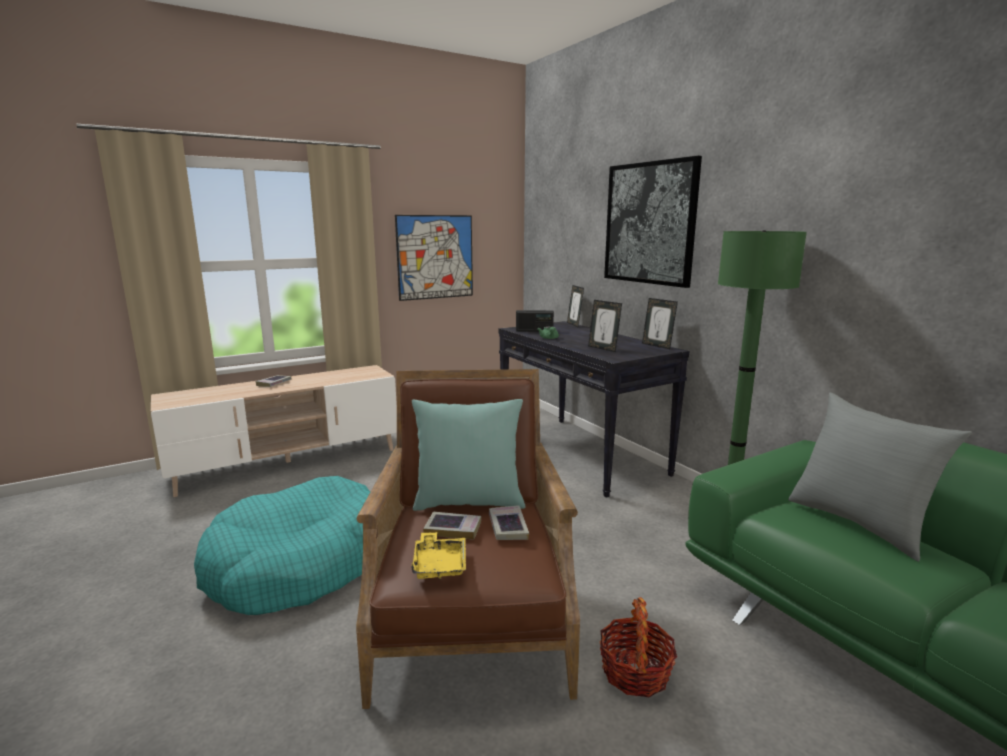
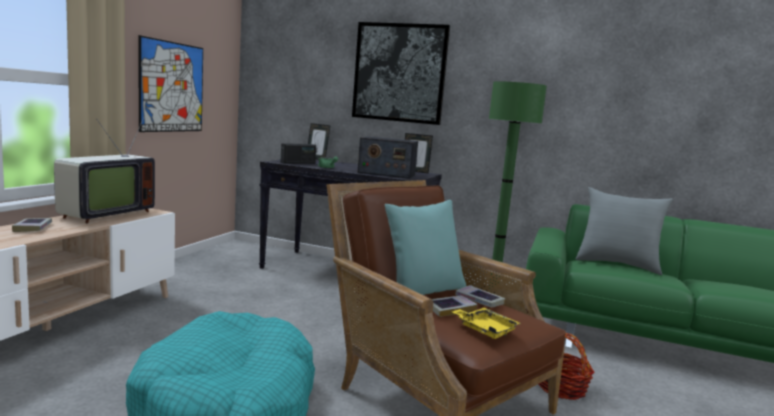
camera: 40 degrees left, 5 degrees down
(339, 374) = (103, 214): none -> television
(603, 348) = (386, 173): picture frame -> radio

